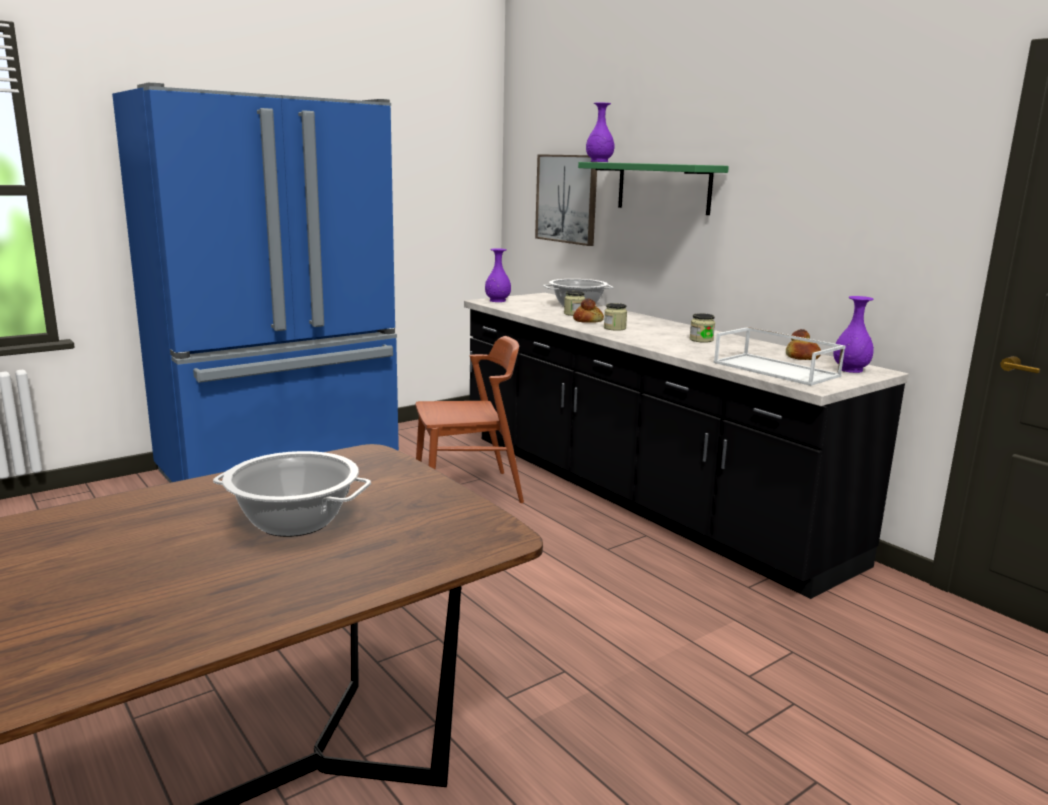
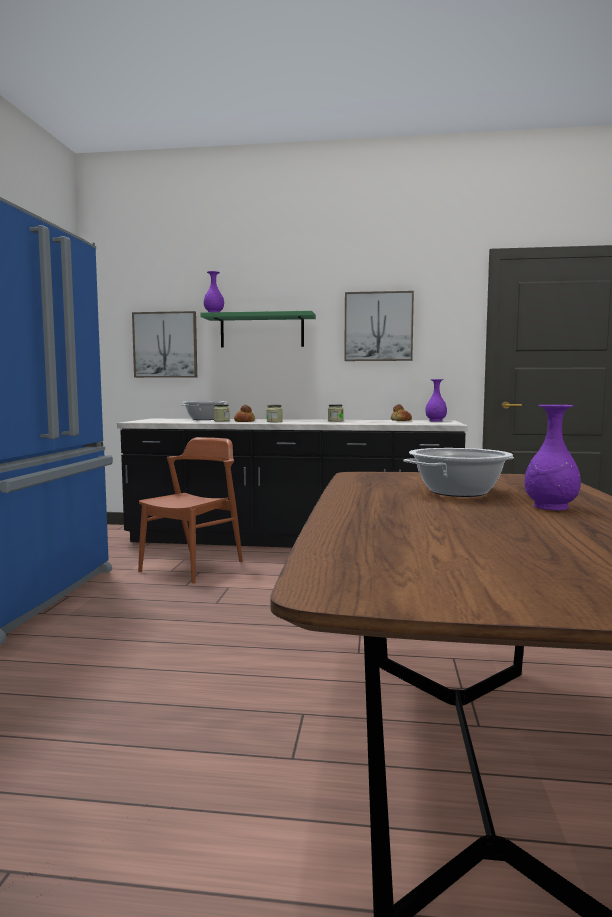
camera: 45 degrees left, 10 degrees down
(497, 300) = (142, 421): purple vase -> purple vase (550, 507)
(777, 369) = (414, 423): white tray -> none
(812, 190) = (378, 326): none -> picture

